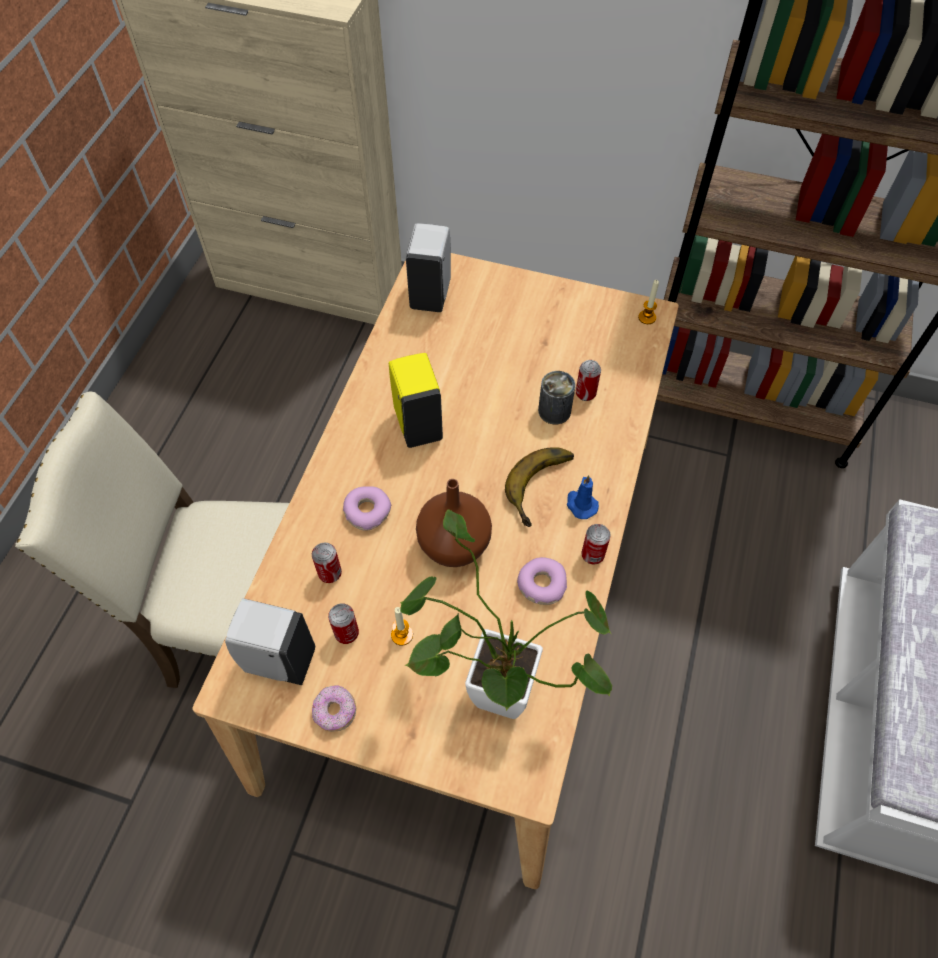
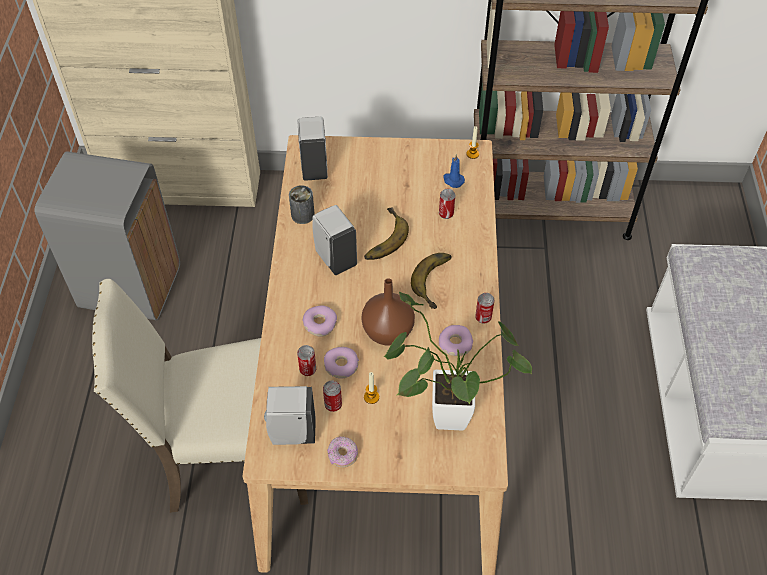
camera: 15 degrees left, 5 degrees down
(212, 392) = (130, 286): none -> grey trash can
(376, 579) = (341, 366): none -> donut
(417, 423) = (335, 258): yellow soap dispenser -> white soap dispenser
(488, 408) = (381, 238): none -> banana
(554, 411) = (428, 230): can -> can (302, 215)
(580, 504) = (465, 287): blue candle -> blue candle (453, 180)

